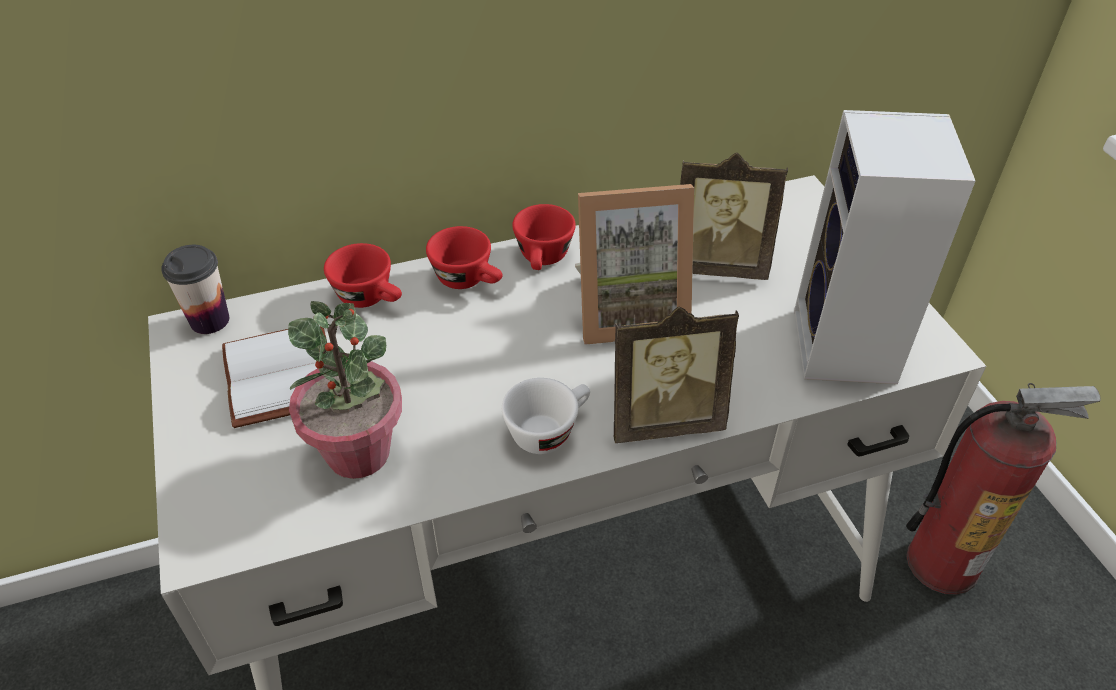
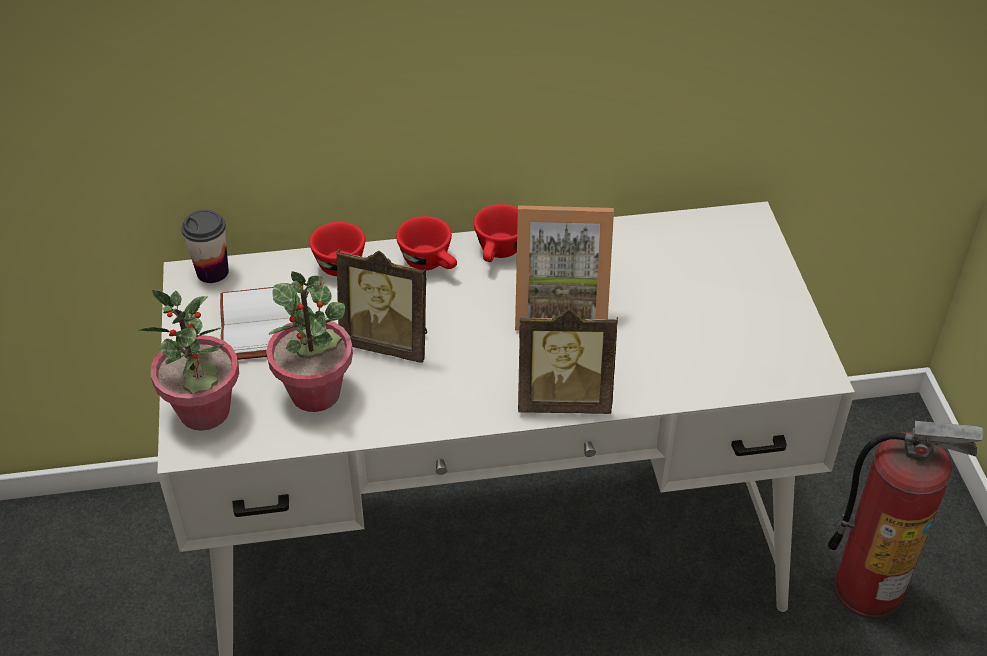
camera: 10 degrees right, 0 degrees up
(217, 498) = (205, 412): none -> potted plant
(549, 430) = (468, 395): white cup -> none
(718, 265) = (651, 276): picture frame -> picture frame (388, 342)
(847, 349) = (738, 362): speaker -> none

